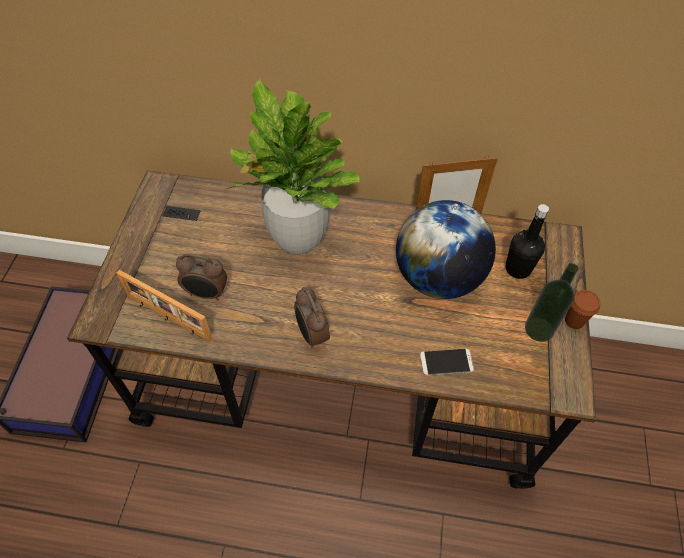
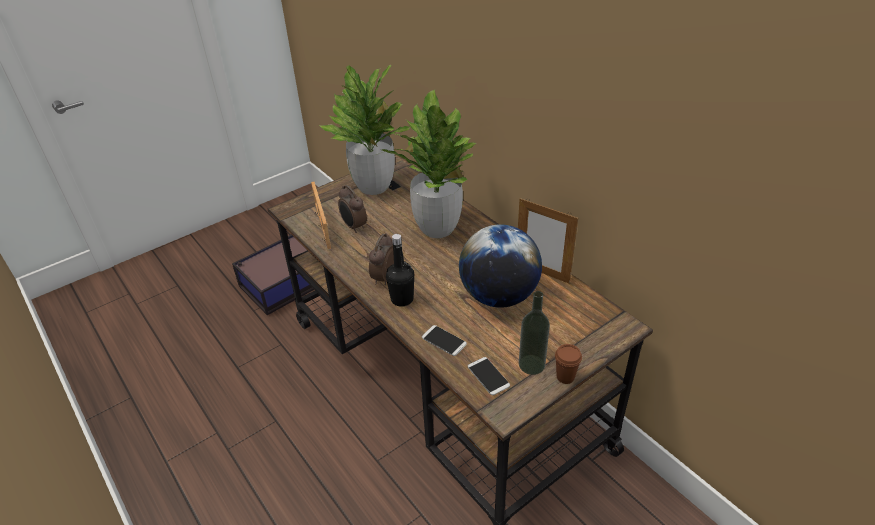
camera: 45 degrees right, 15 degrees down
(170, 227) = (374, 186): none -> potted plant
(518, 269) = (563, 324): black bottle -> black bottle (402, 299)
(521, 369) = (488, 376): none -> phone

